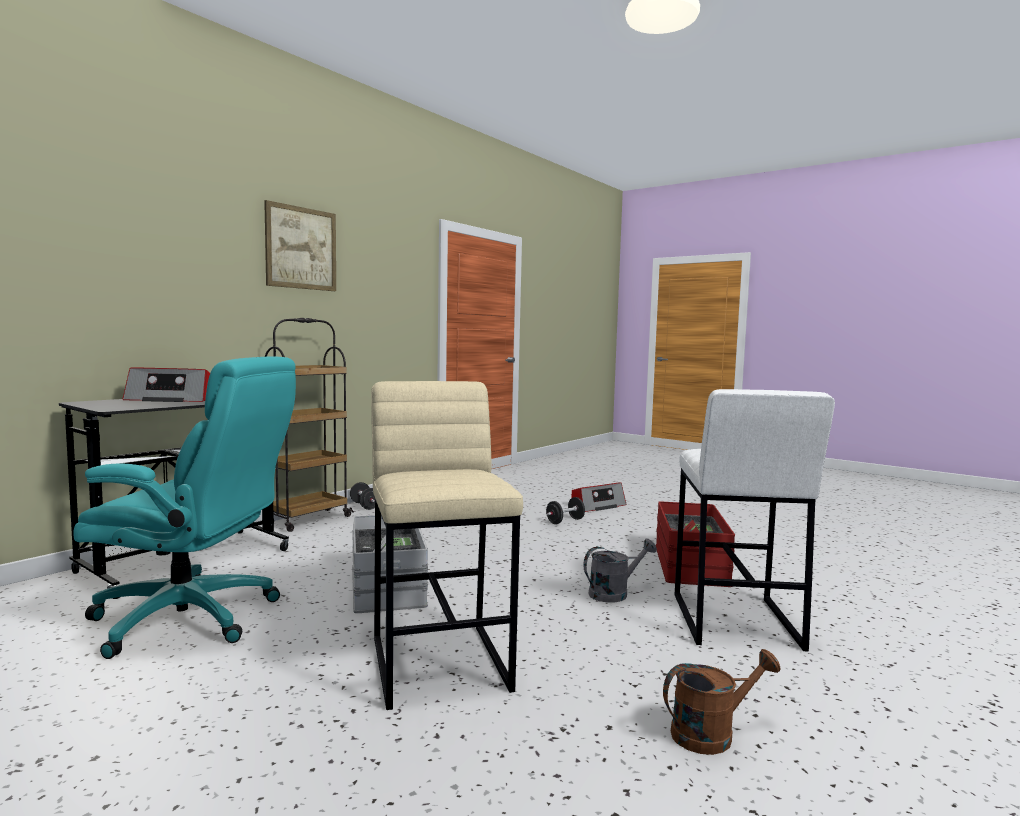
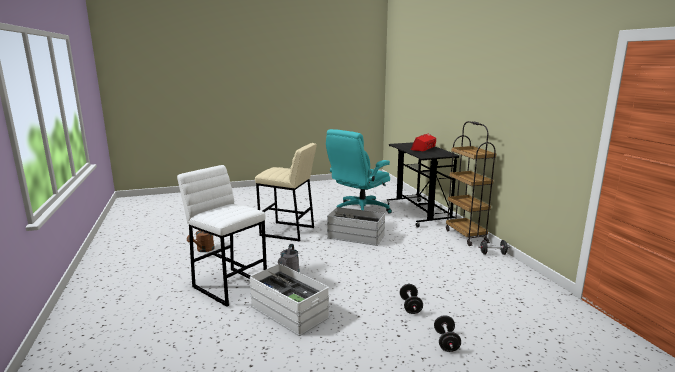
camera: 125 degrees right, 10 degrees up
(301, 248) = (498, 78): picture -> none
(597, 506) = (446, 342): radio -> black dumbbell
(692, 564) = (288, 312): red storage box -> white storage box

